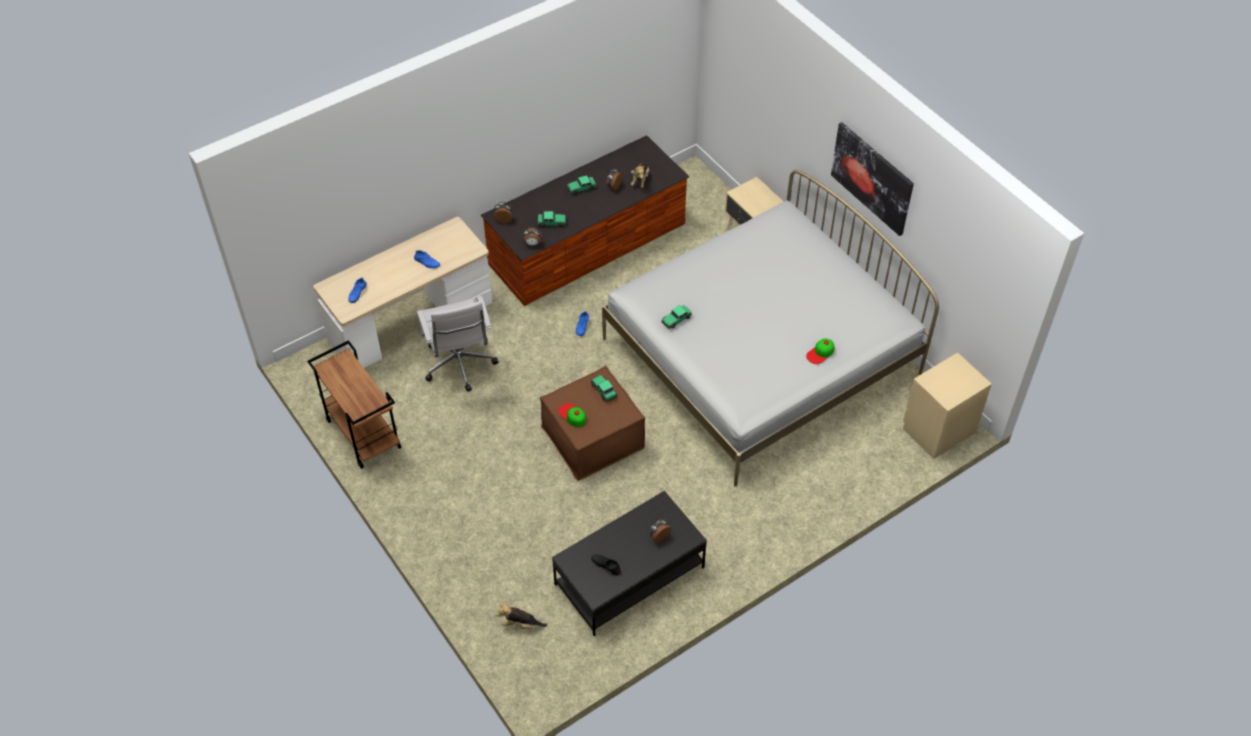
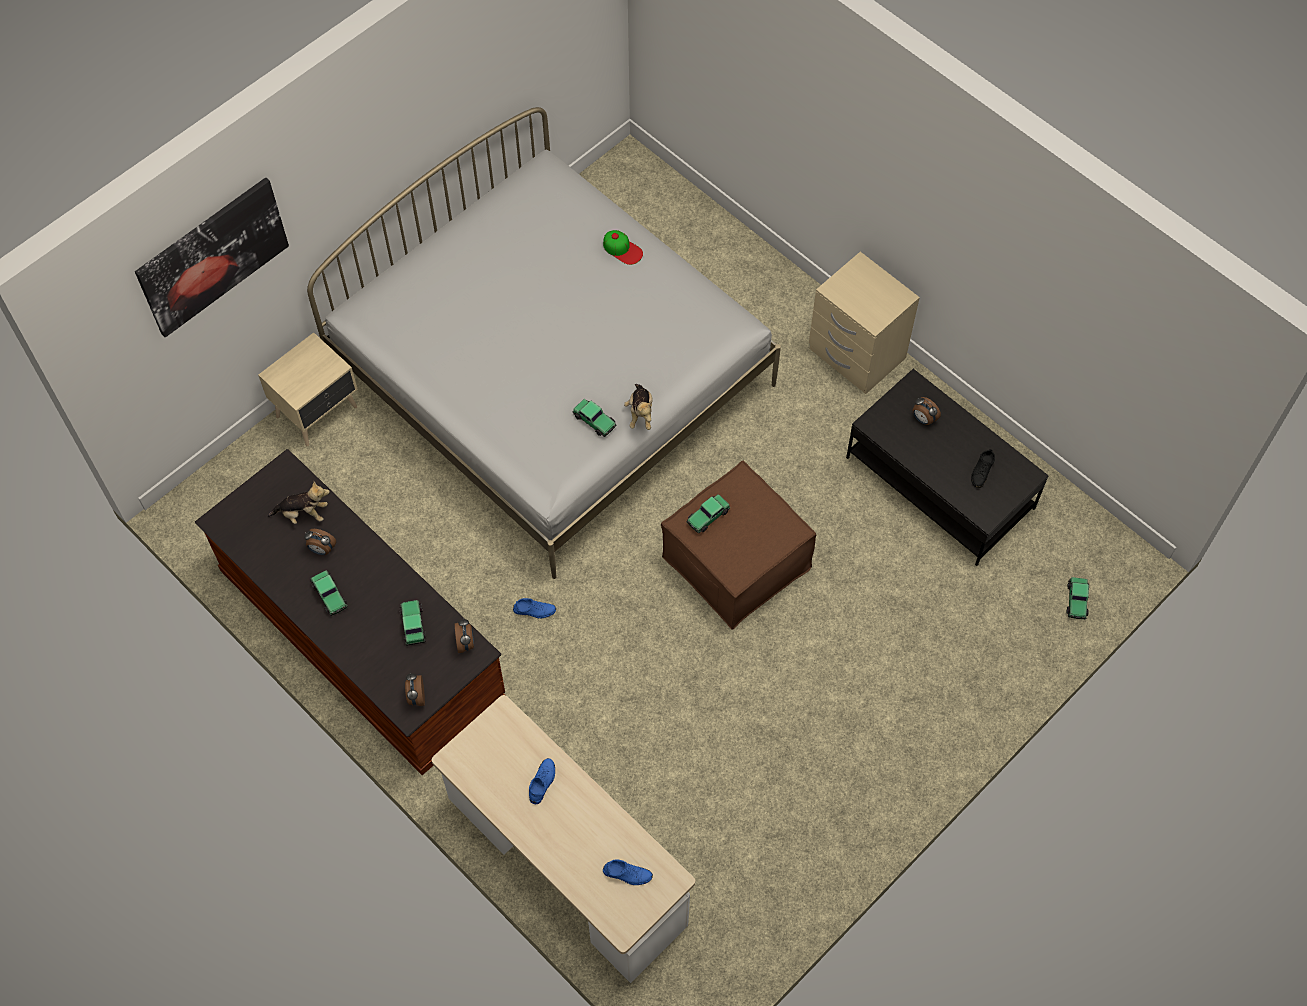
camera: 100 degrees left, 10 degrees up
(362, 434) = (797, 876): brown cart -> none
(460, 366) = (642, 766): white office chair -> none
(509, 645) = (1077, 600): none -> toy car
(521, 624) = (1044, 594): plush toy -> plush toy (640, 413)
(572, 415) = (760, 548): cap -> none
(872, 178) = (407, 129): picture -> picture (212, 256)
(938, 429) = (638, 181): beige nightstand -> beige nightstand (856, 355)

